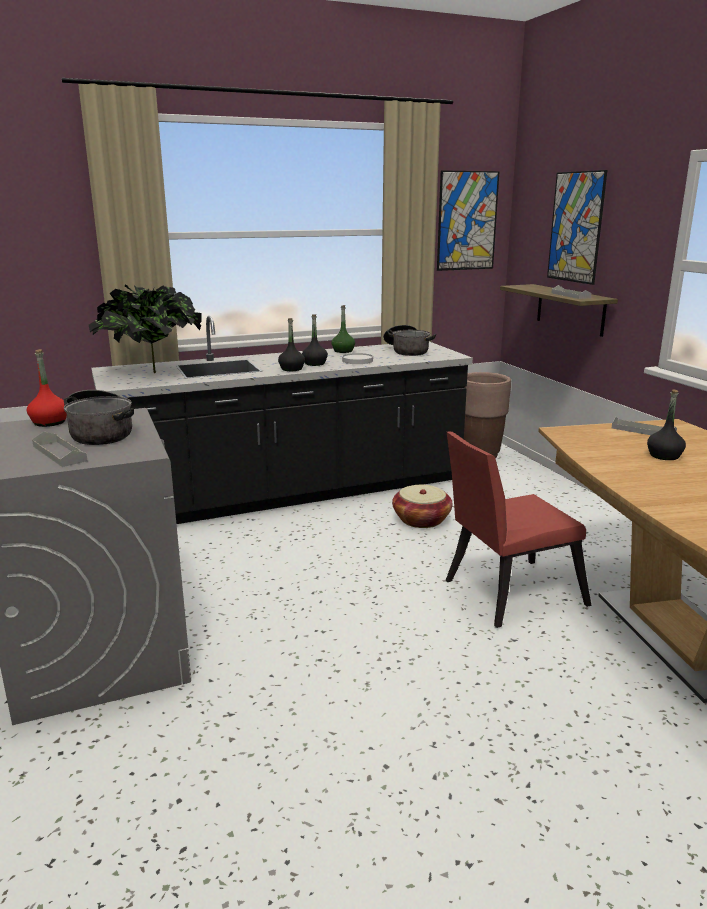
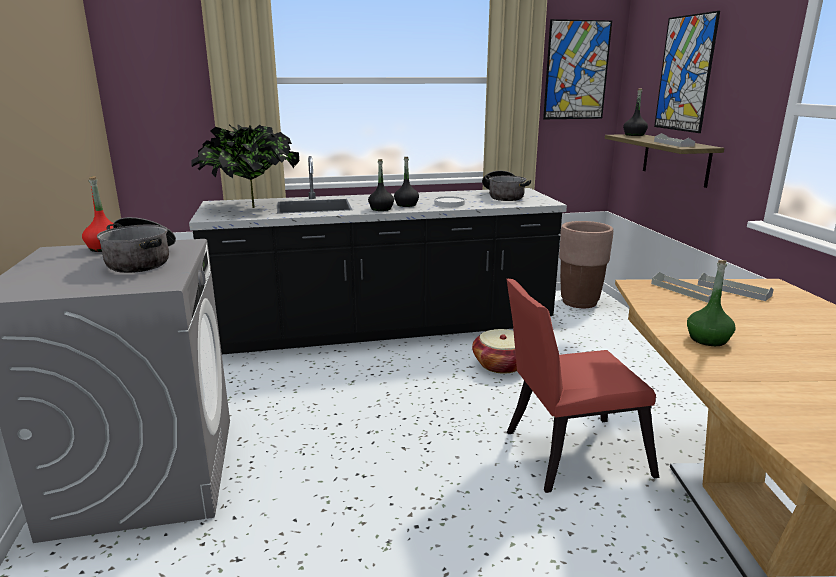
camera: 10 degrees right, 0 degrees up
(59, 453) = (83, 279): grey tray -> grey tray (684, 291)
(343, 351) = (441, 194): green bottle -> green bottle (707, 339)
(664, 456) = (751, 320): black bottle -> black bottle (634, 135)

